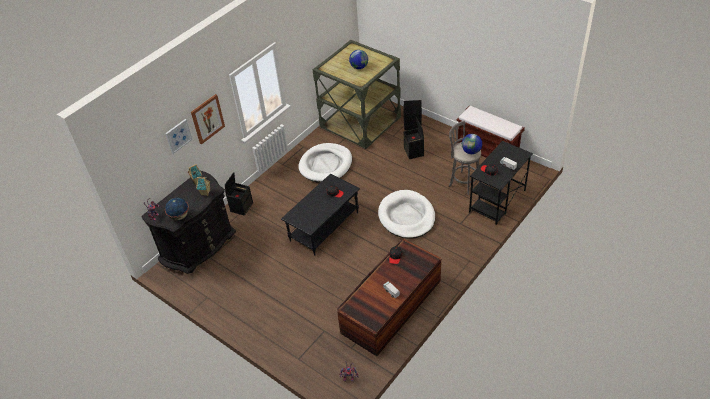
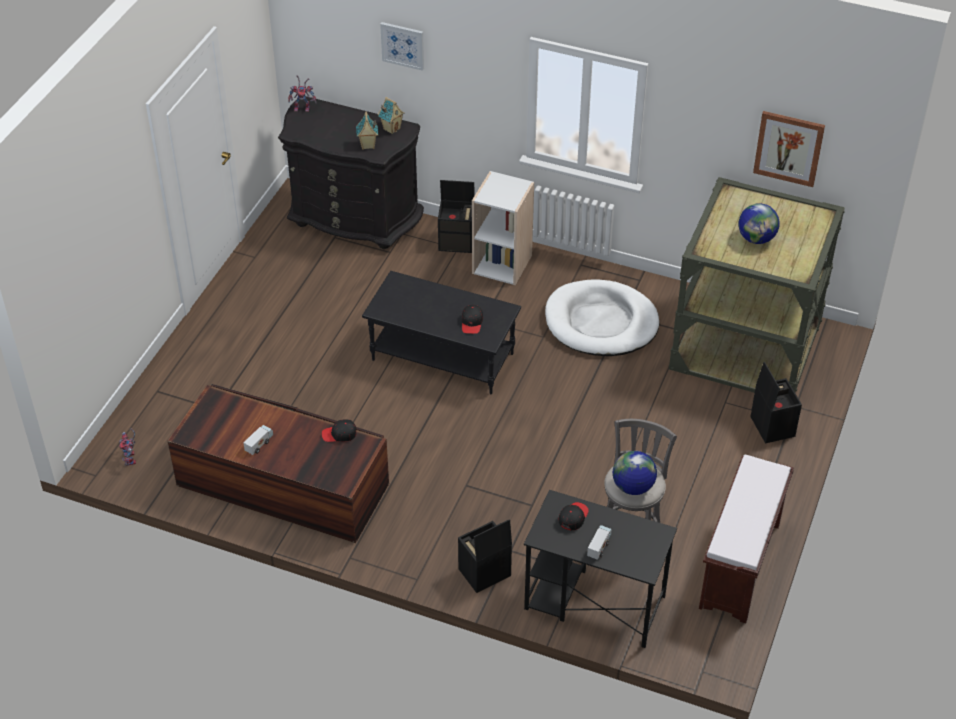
camera: 70 degrees right, 0 degrees up
(179, 216) = (309, 133): globe -> none
(207, 119) = (464, 66): picture -> picture (788, 148)
(268, 192) = (502, 264): none -> bookcase
(406, 216) = (503, 466): white dog bed -> none
(414, 152) = (689, 444): black storage box -> black storage box (484, 573)

